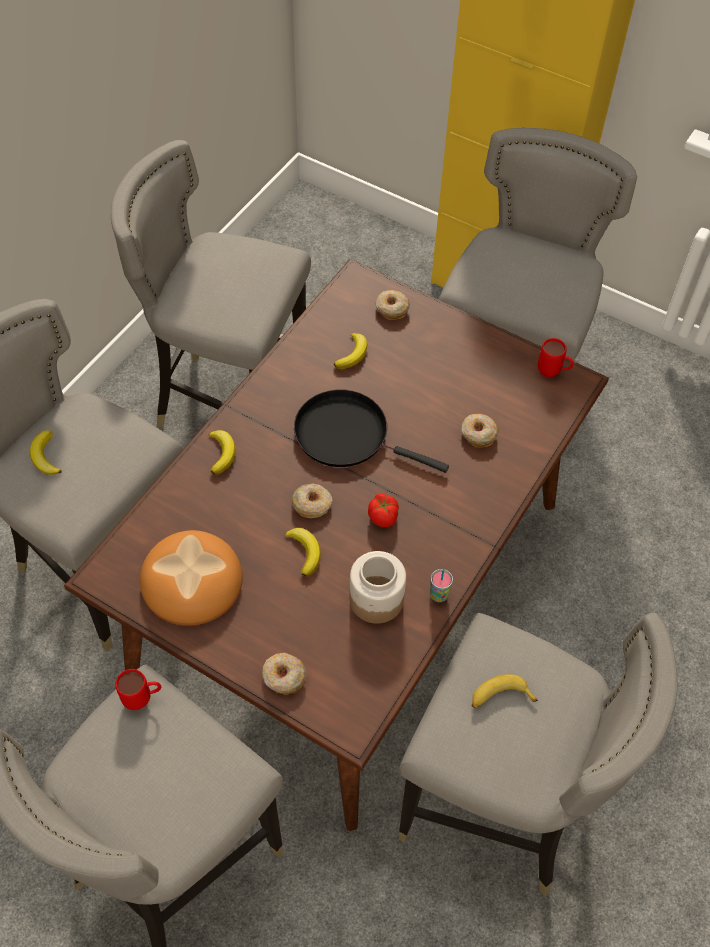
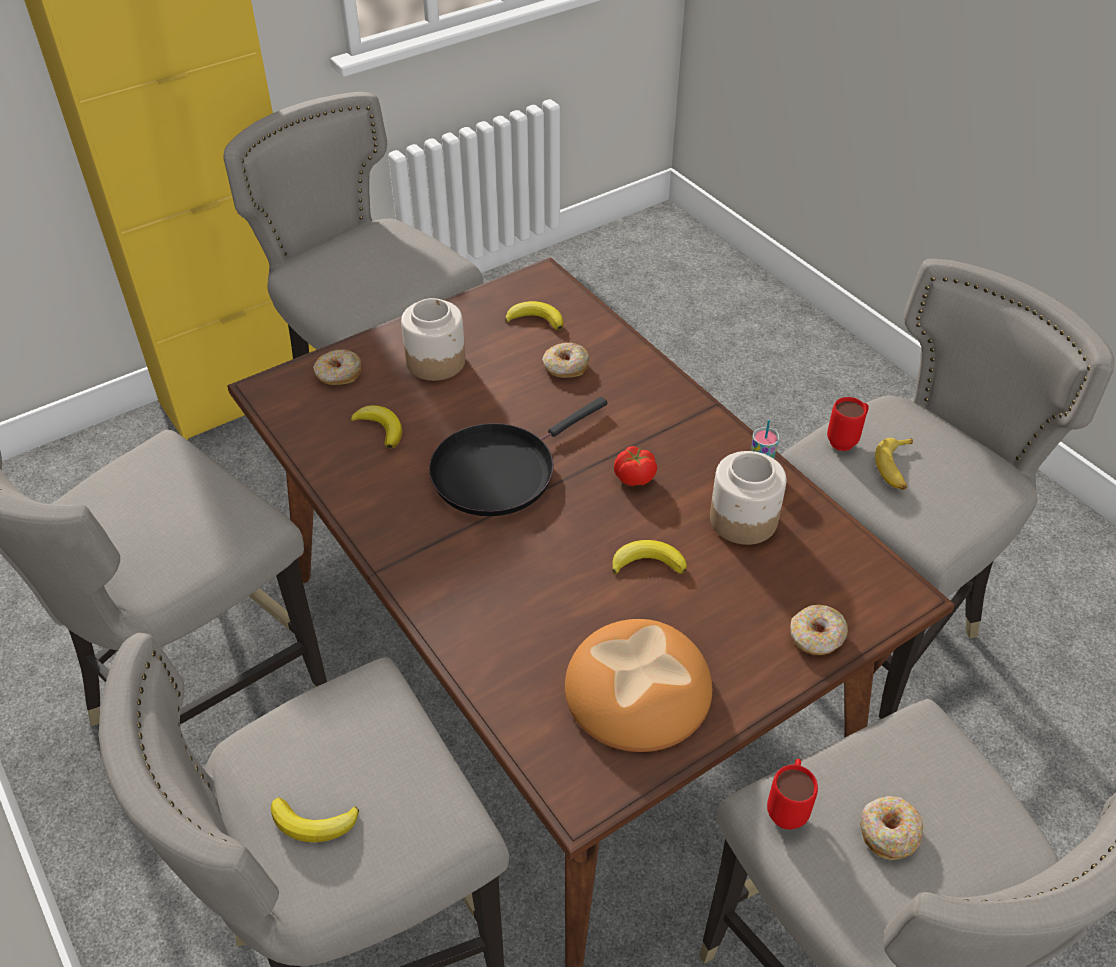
camera: 65 degrees left, 10 degrees down
(222, 453) = (451, 599): banana -> banana (535, 319)
(312, 504) = (582, 534): donut -> donut (888, 832)
(437, 356) = (436, 361): none -> jar
(553, 373) = (520, 288): red mug -> red mug (846, 440)

